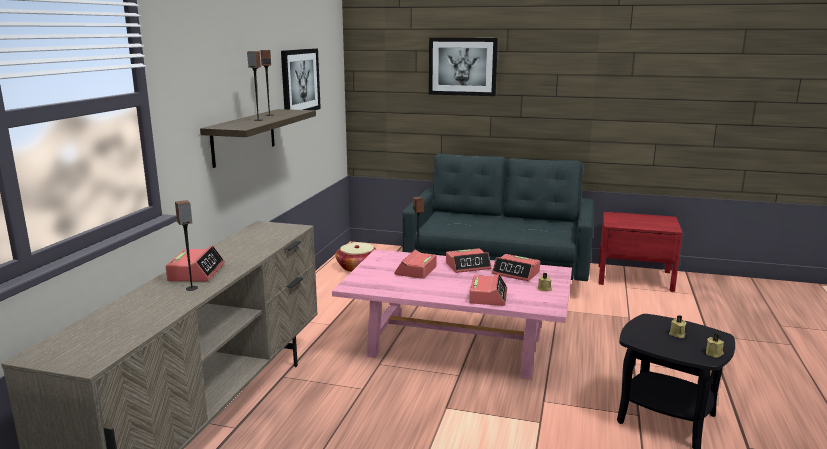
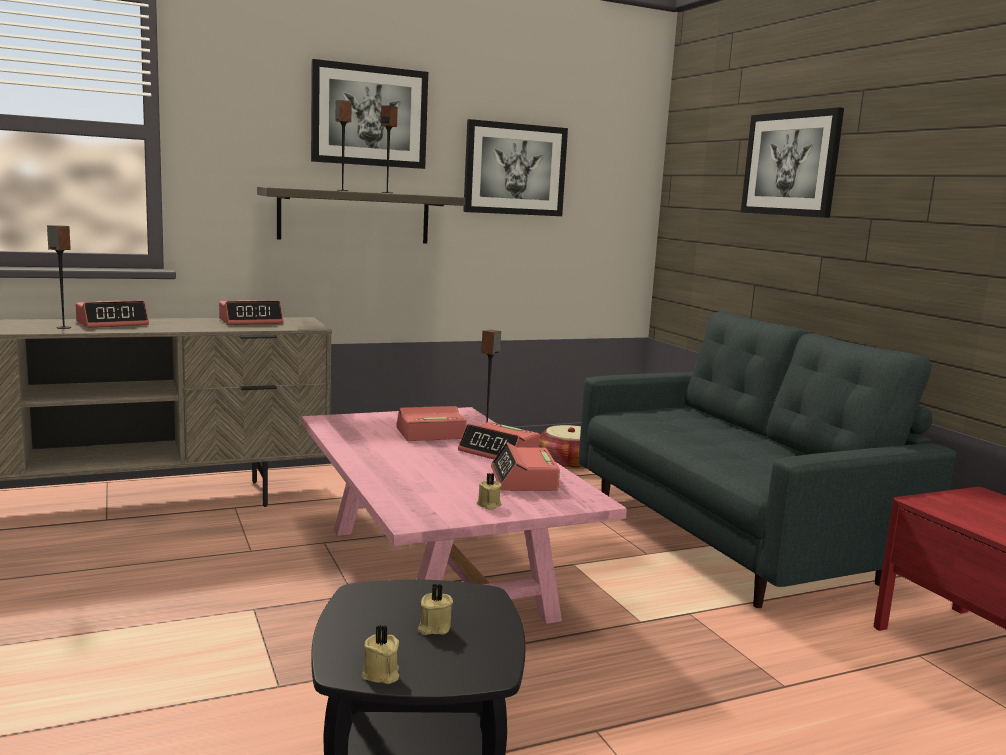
camera: 50 degrees right, 5 degrees down
(243, 57) = (369, 116): none -> picture
(488, 296) = (400, 480): alarm clock -> alarm clock (251, 321)

